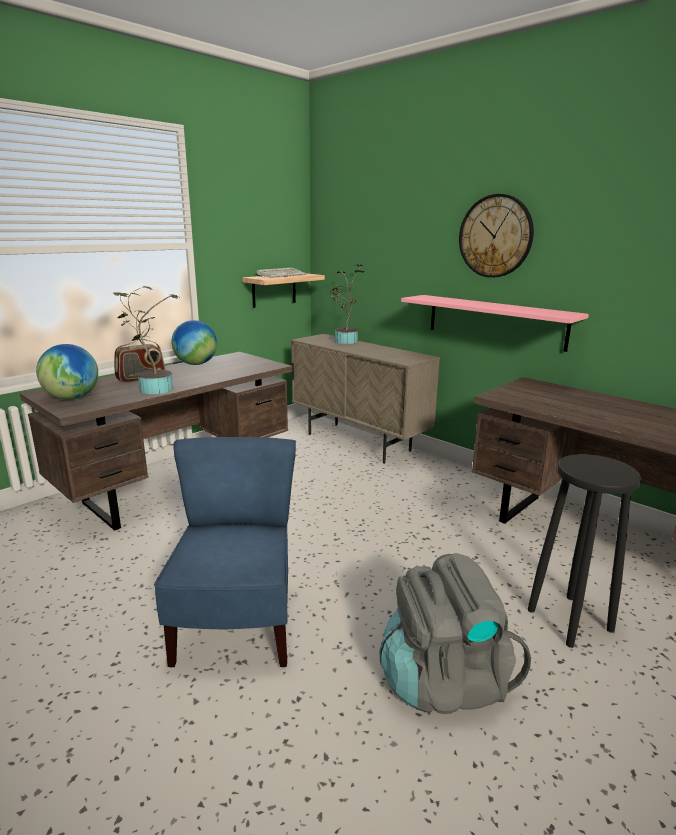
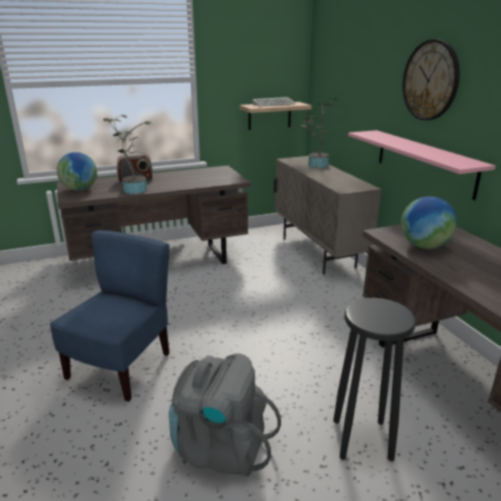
camera: 25 degrees right, 5 degrees up
(196, 364) = (184, 173): globe -> globe (424, 246)

